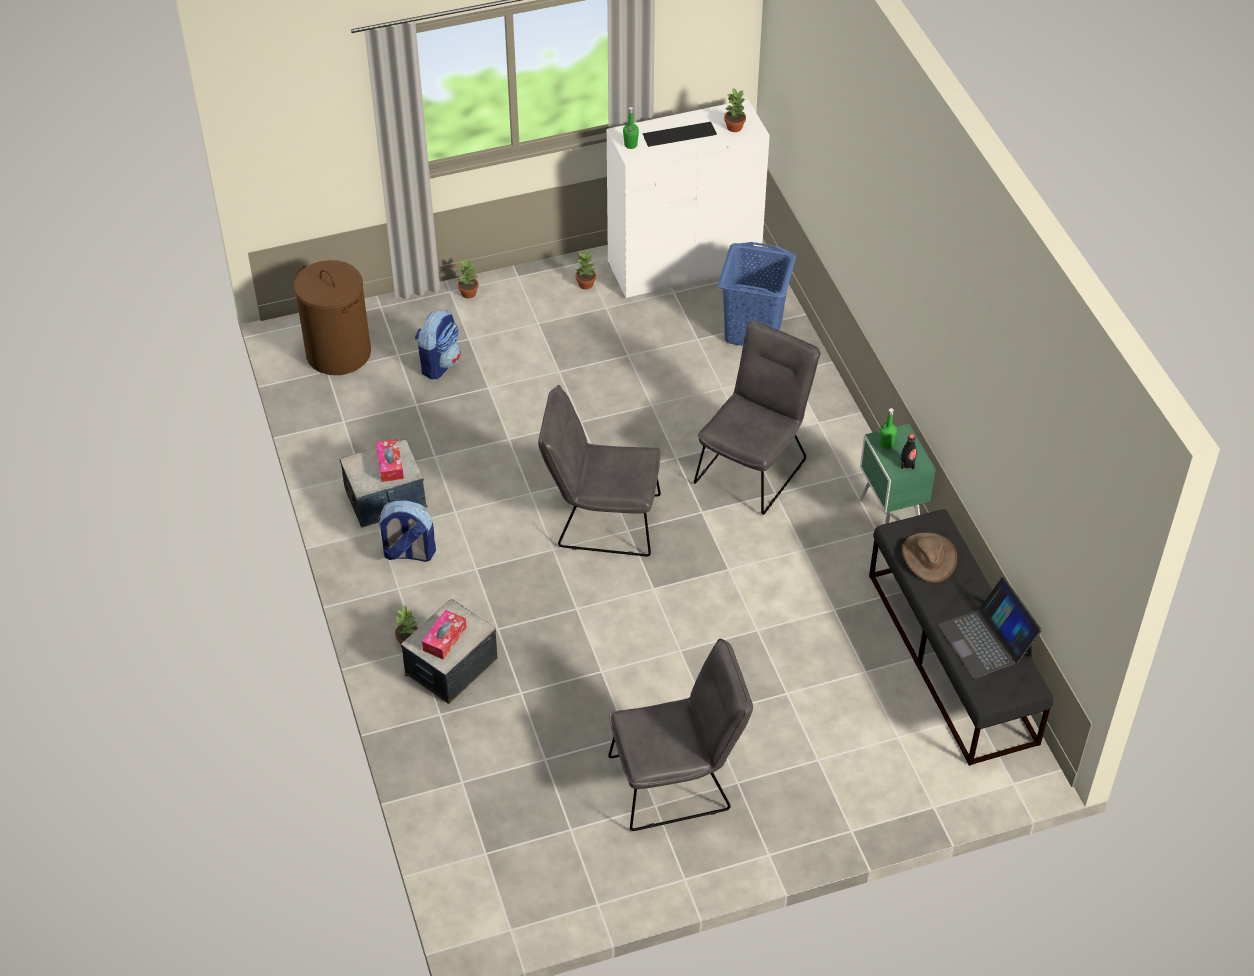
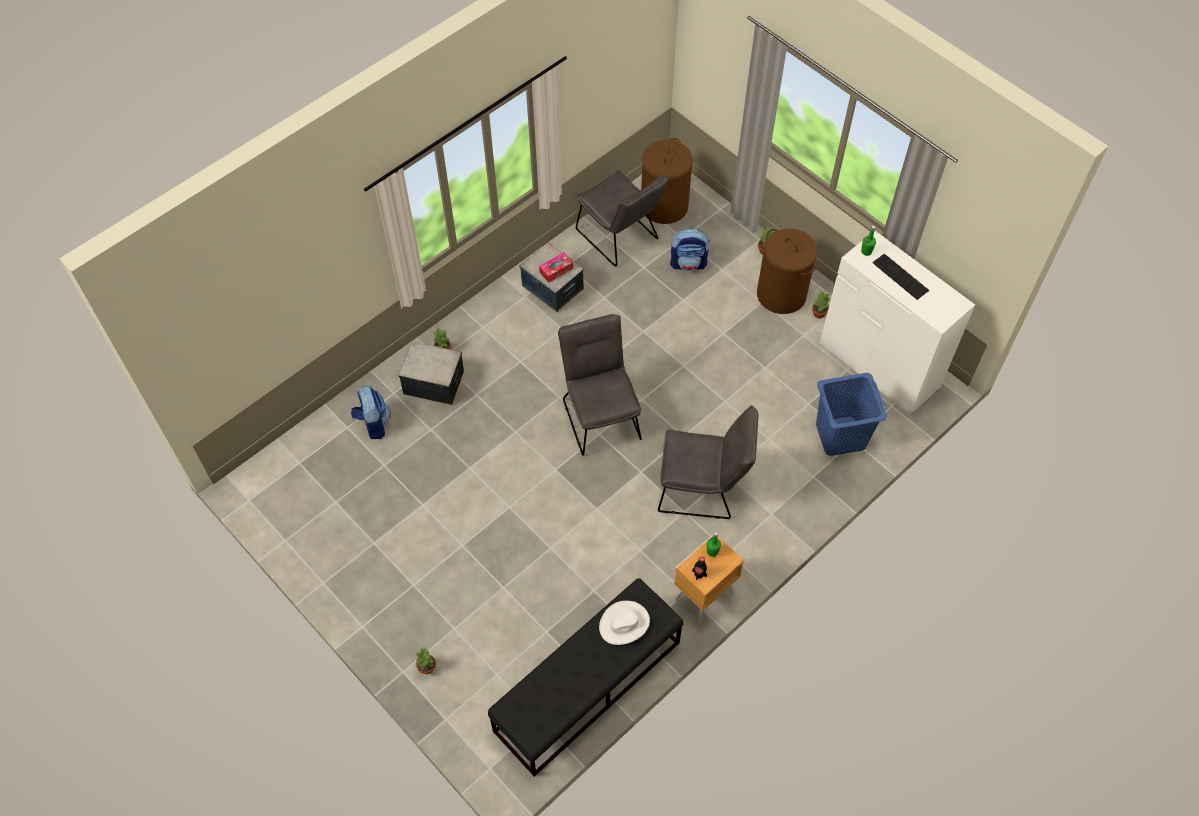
camera: 65 degrees right, 10 degrees up
(408, 553) = (514, 319): backpack -> backpack (373, 423)
(444, 639) = (426, 362): tissue box -> none
(539, 303) = (781, 294): none -> brown laundry basket
(678, 782) = (398, 549): grey chair -> grey chair (620, 238)
(734, 127) = (934, 308): potted plant -> potted plant (427, 667)
(889, 518) = (702, 597): green nightstand -> brown nightstand
(928, 557) = (624, 623): brown hat -> white hat
(986, 640) = (561, 691): laptop -> none

